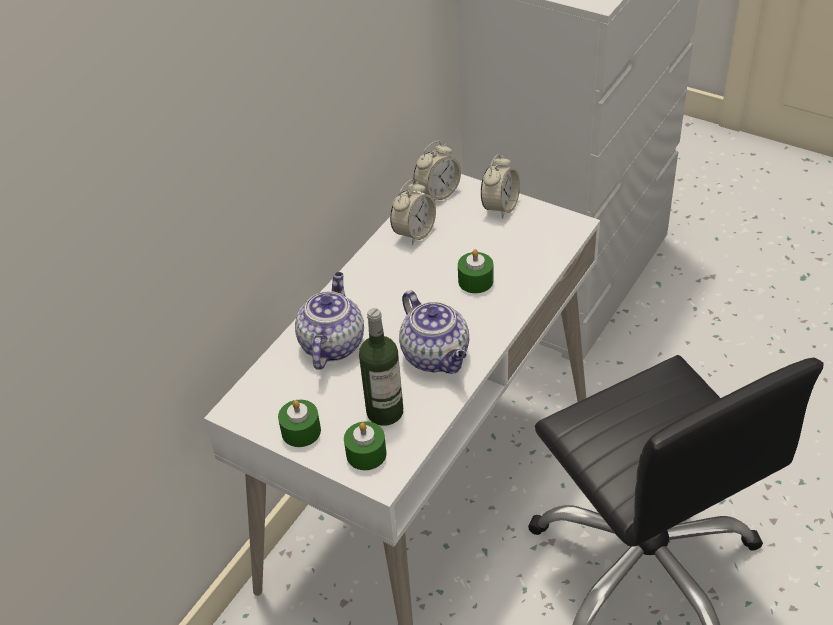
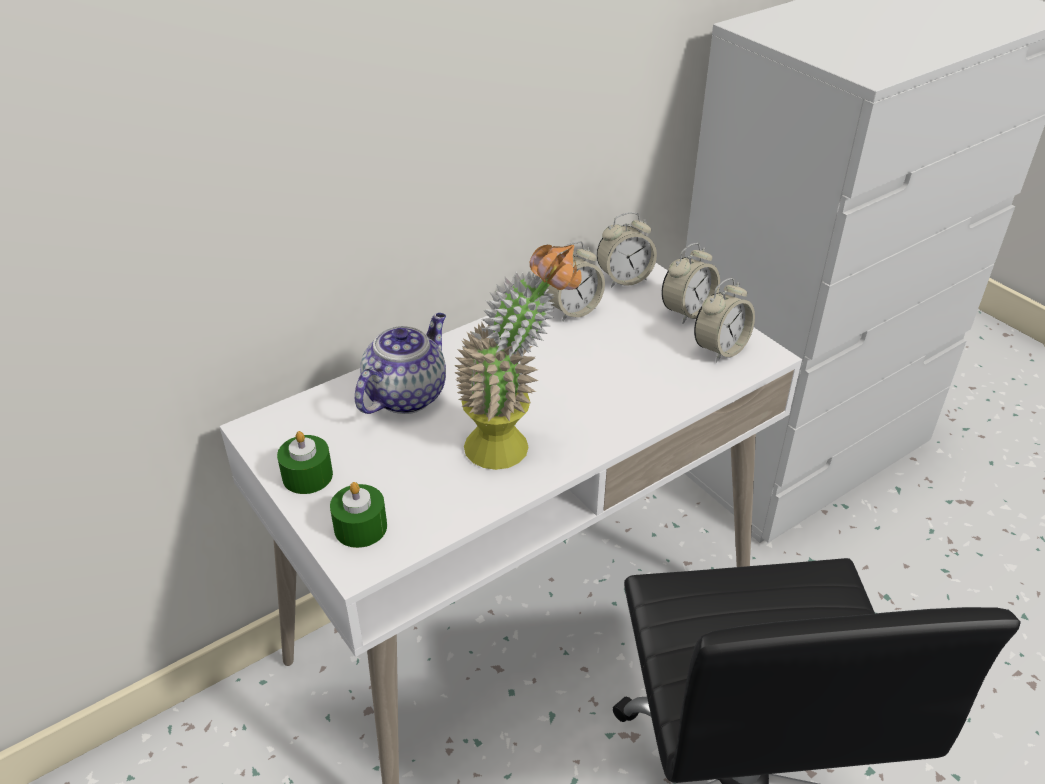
camera: 20 degrees right, 5 degrees down
(385, 412) = (414, 487): bottle -> none
(437, 356) = (514, 446): teapot -> potted plant
(475, 281) = (611, 379): green candle -> none
(540, 230) = (720, 349): none -> alarm clock

